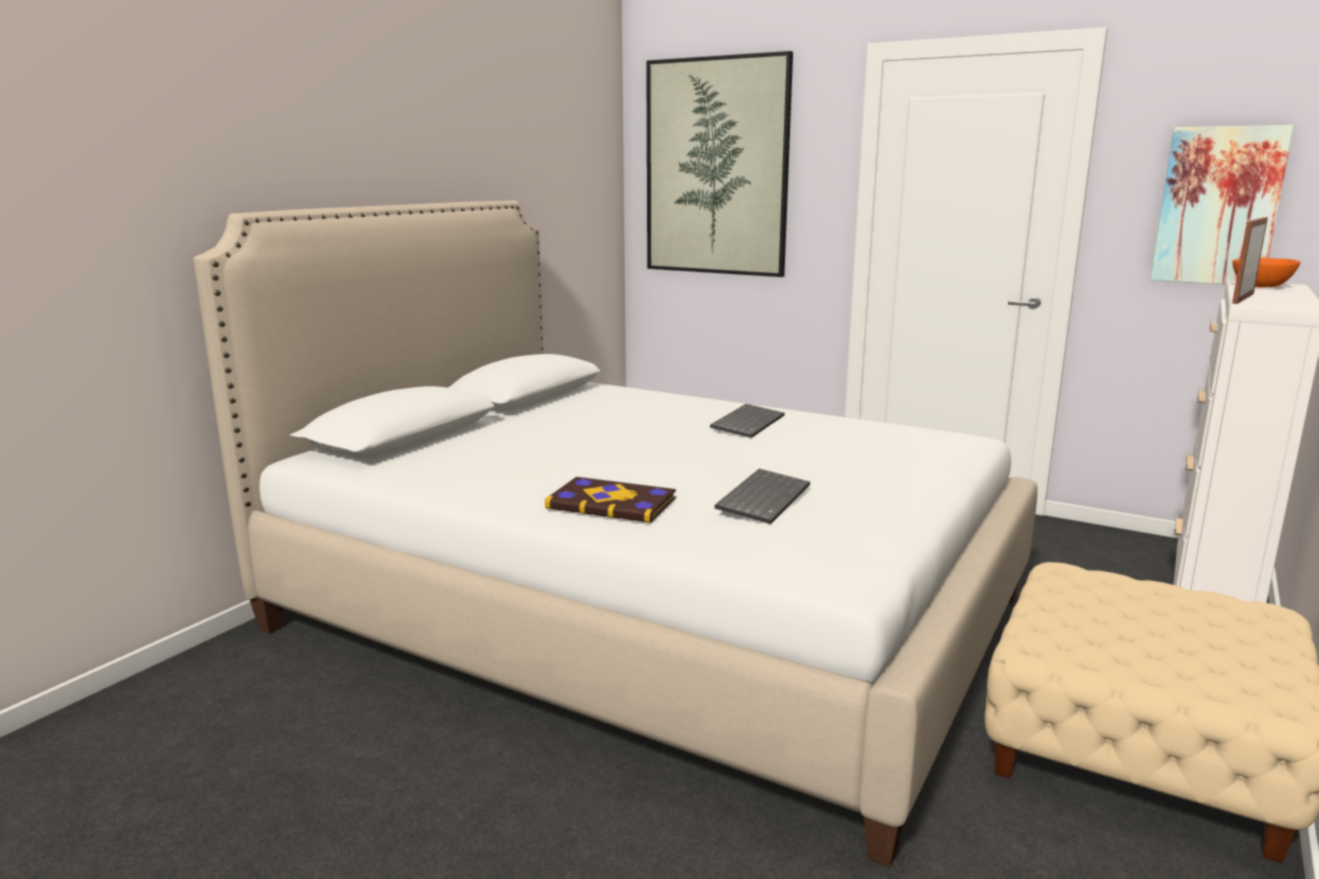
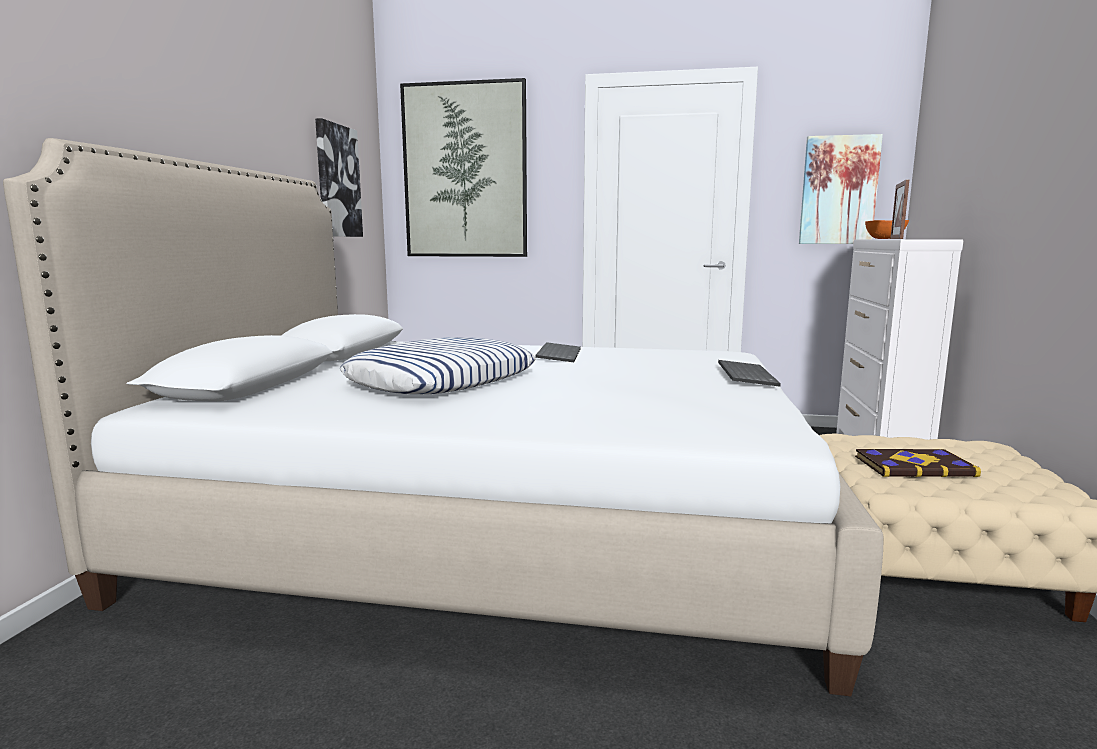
camera: 20 degrees left, 5 degrees down
(558, 190) = (337, 181): none -> picture
(584, 451) = (442, 380): none -> pillow
(612, 503) = (515, 409): book -> book (913, 466)
(762, 498) = (642, 393): keyboard -> keyboard (744, 375)

